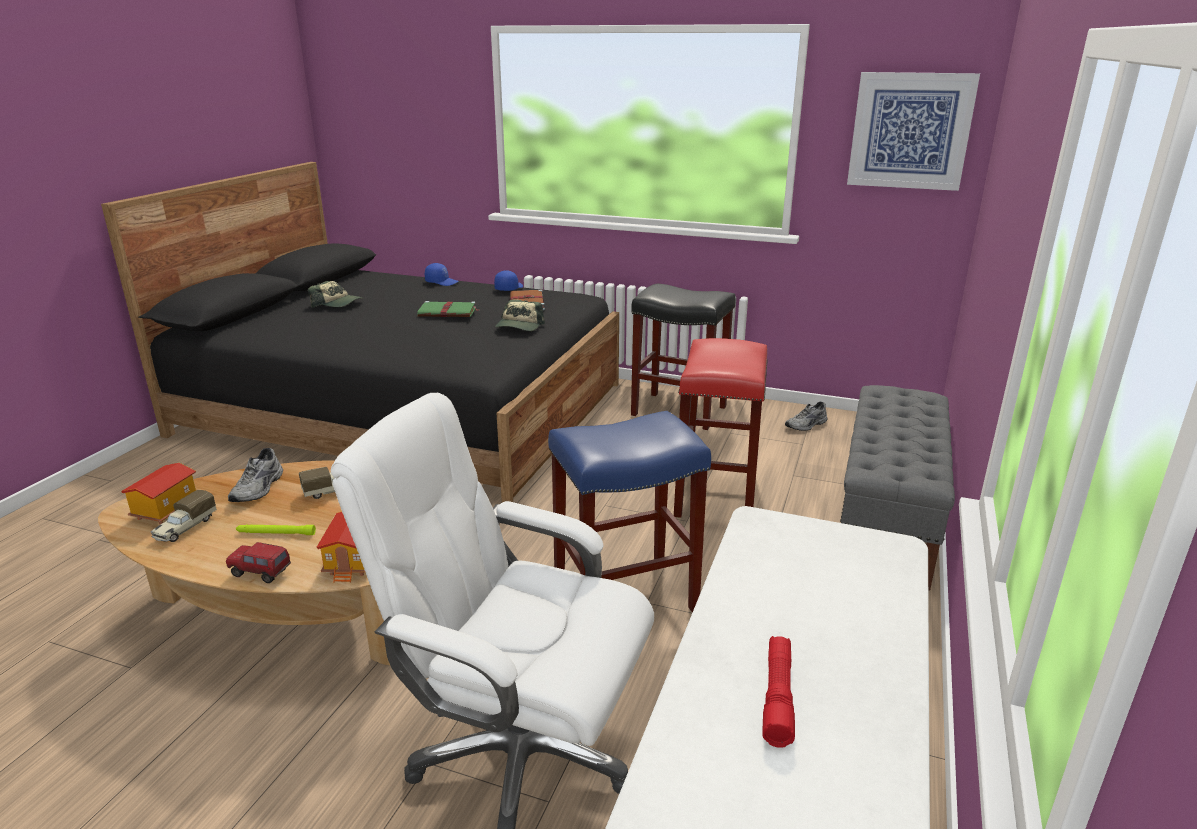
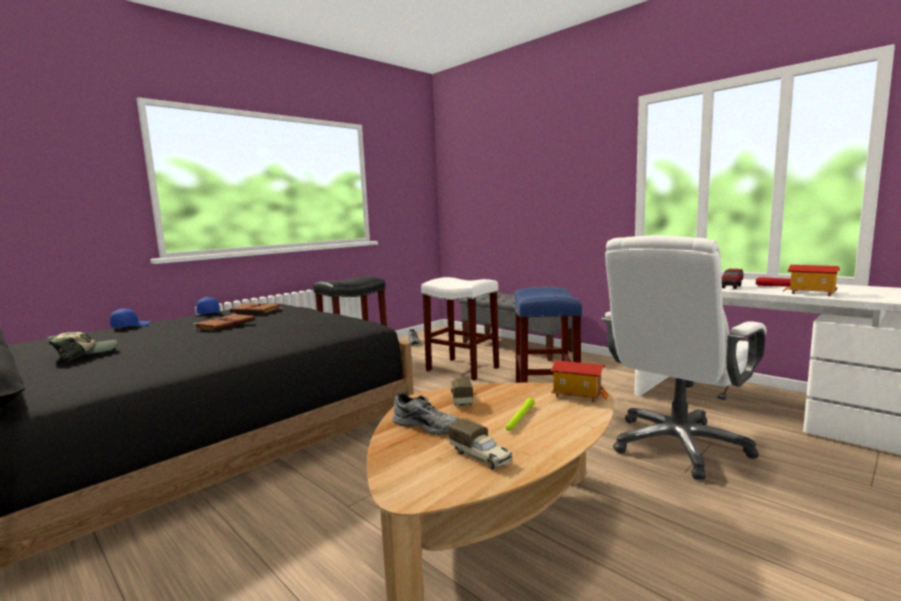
camera: 65 degrees left, 15 degrees down
(166, 510) = (430, 469): toy house -> toy house (811, 293)
(260, 574) = (583, 423): toy truck -> toy truck (731, 287)
(448, 312) = (226, 324): green book -> brown book
(519, 326) = (302, 313): cap -> none
(717, 496) = (463, 369): red stool -> white stool
(910, 131) = (410, 181): picture -> none

